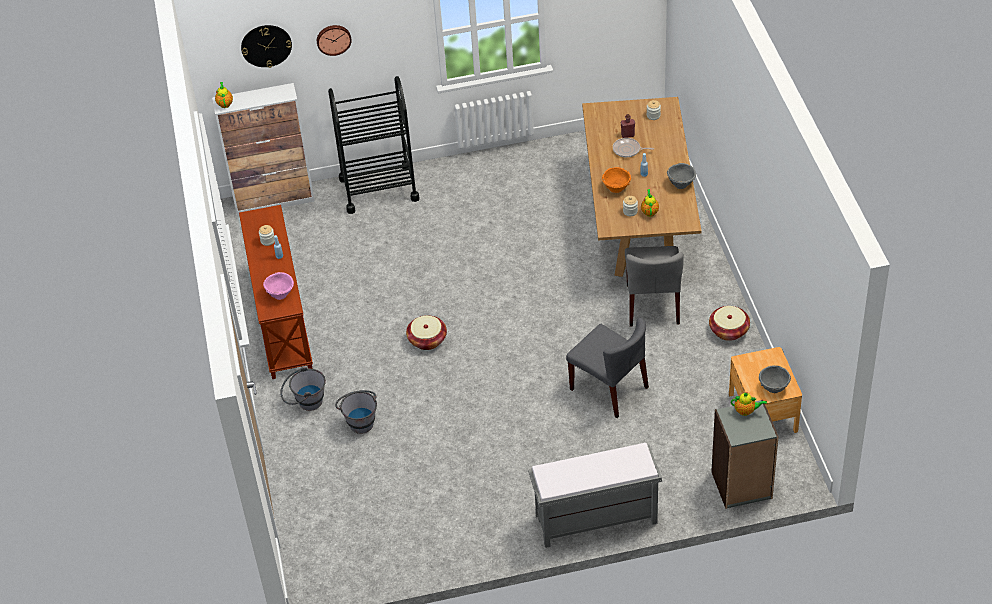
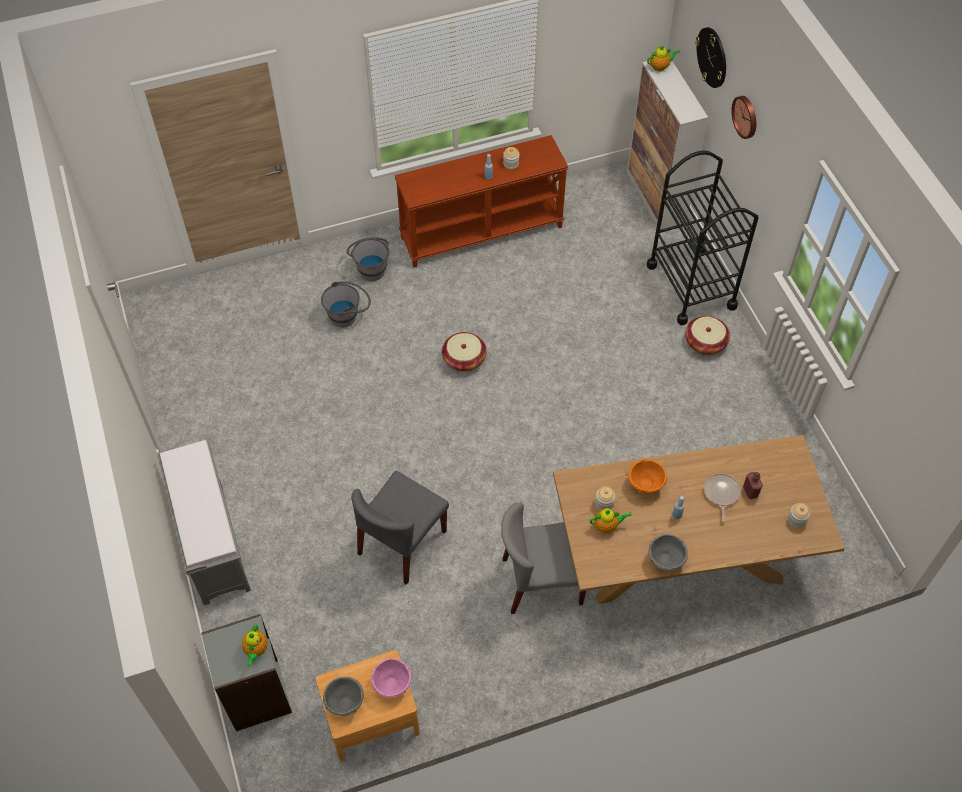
camera: 80 degrees right, 10 degrees up
(280, 294) = (433, 186): pink bowl -> pink bowl (392, 684)
(729, 330) = (505, 673): basket -> basket (705, 343)

